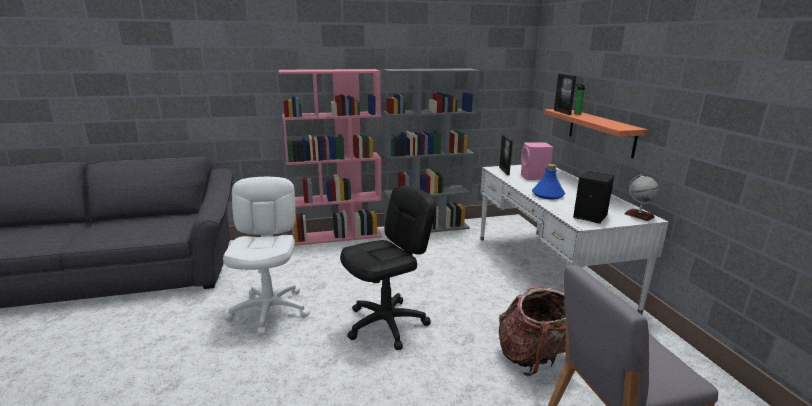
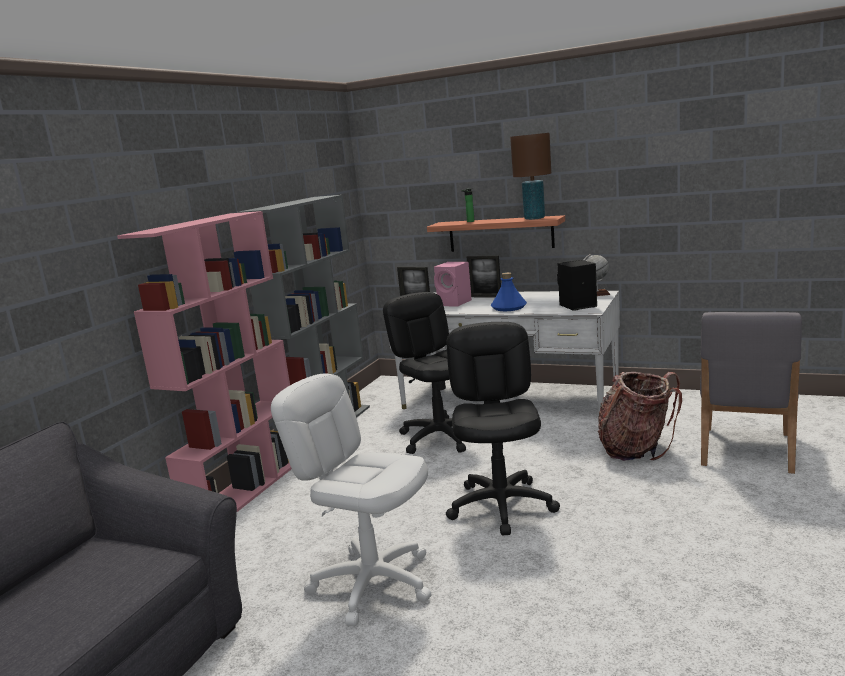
camera: 50 degrees left, 5 degrees down
(456, 267) = (441, 437): none -> black office chair
(562, 112) = (454, 224): picture frame -> picture frame (485, 297)
(615, 124) = (534, 218): none -> brown table lamp

